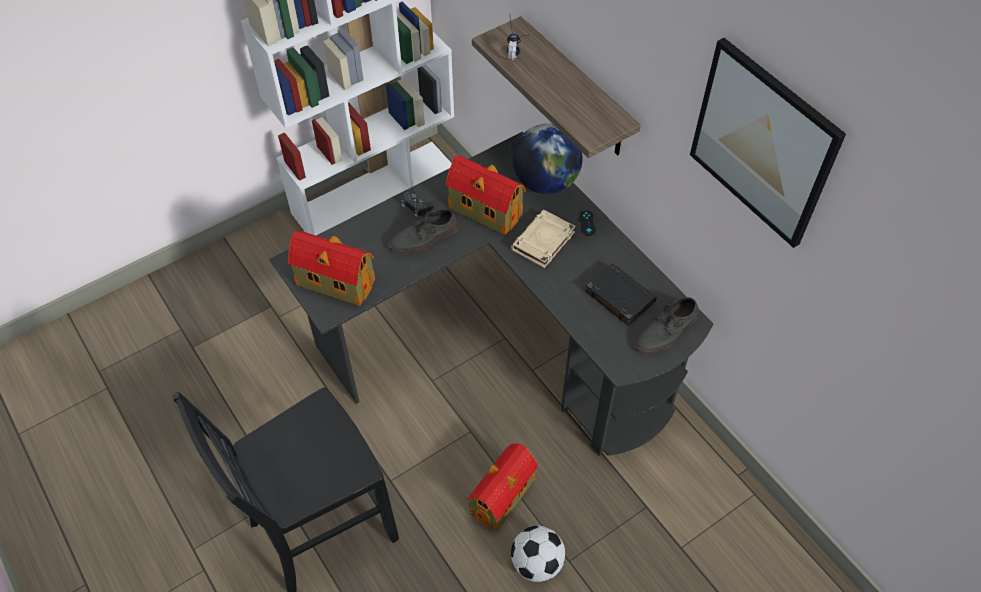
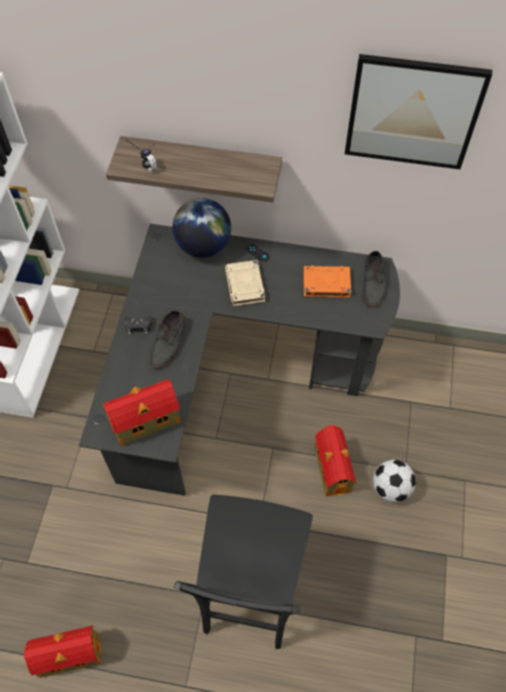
camera: 45 degrees left, 5 degrees up
(484, 210) = (186, 294): toy house -> toy house (67, 655)
(619, 296) = (326, 284): black book -> orange book

